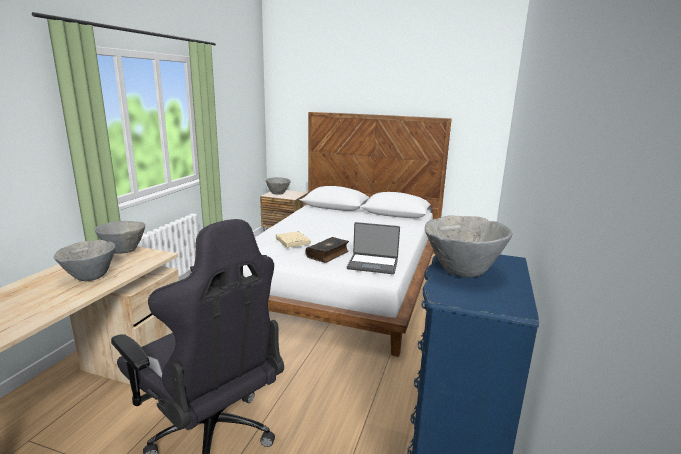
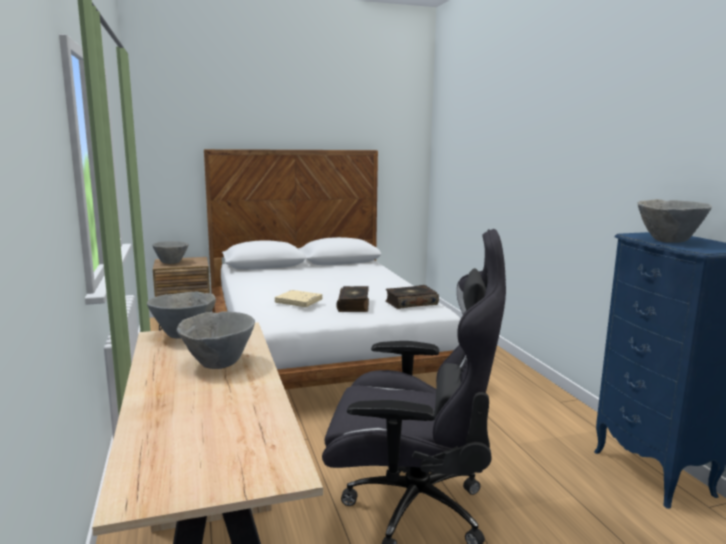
camera: 35 degrees left, 5 degrees down
(373, 264) = (410, 303): laptop -> book

